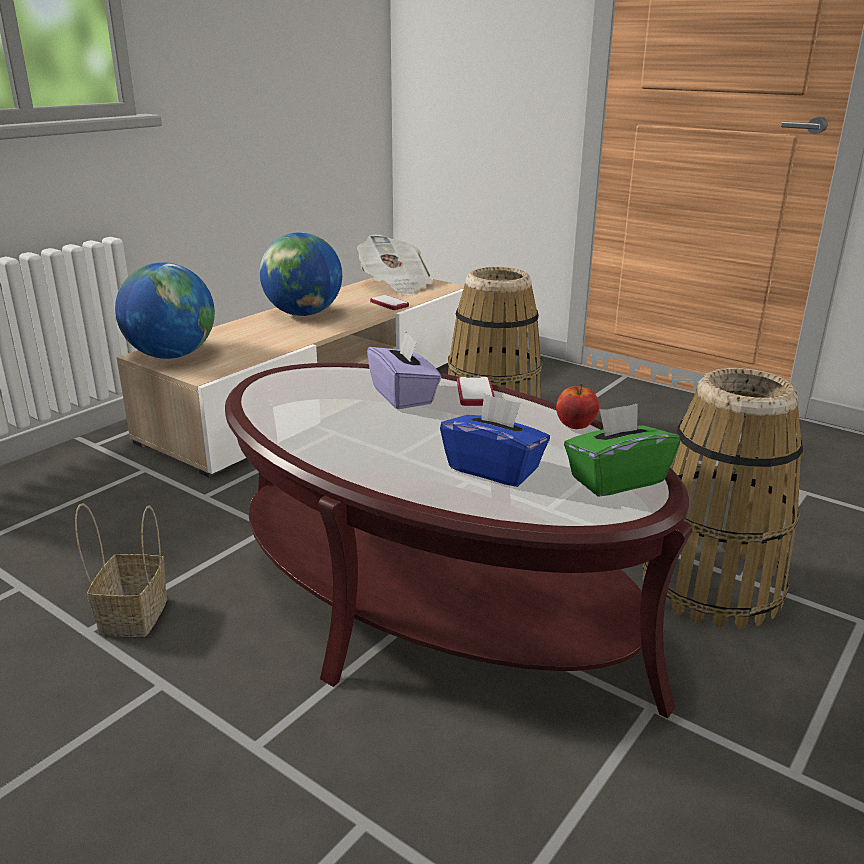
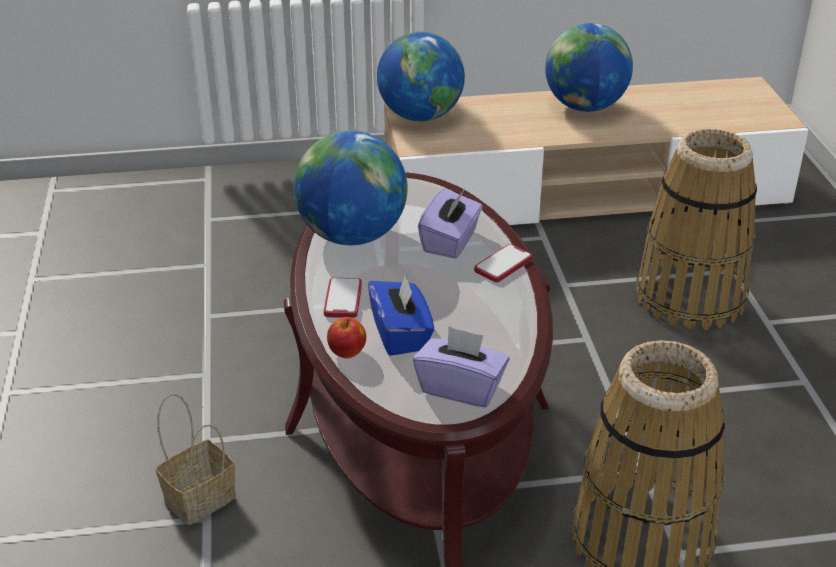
camera: 45 degrees right, 10 degrees up
(133, 614) = (241, 318): basket -> basket (201, 497)
(309, 423) = (352, 236): none -> globe
(389, 304) = (682, 123): phone -> phone (343, 299)
(395, 285) = (729, 99): newspaper -> none
(575, 425) = (520, 331): apple -> apple (347, 352)
(616, 479) = (461, 388): green tissue box -> purple tissue box

